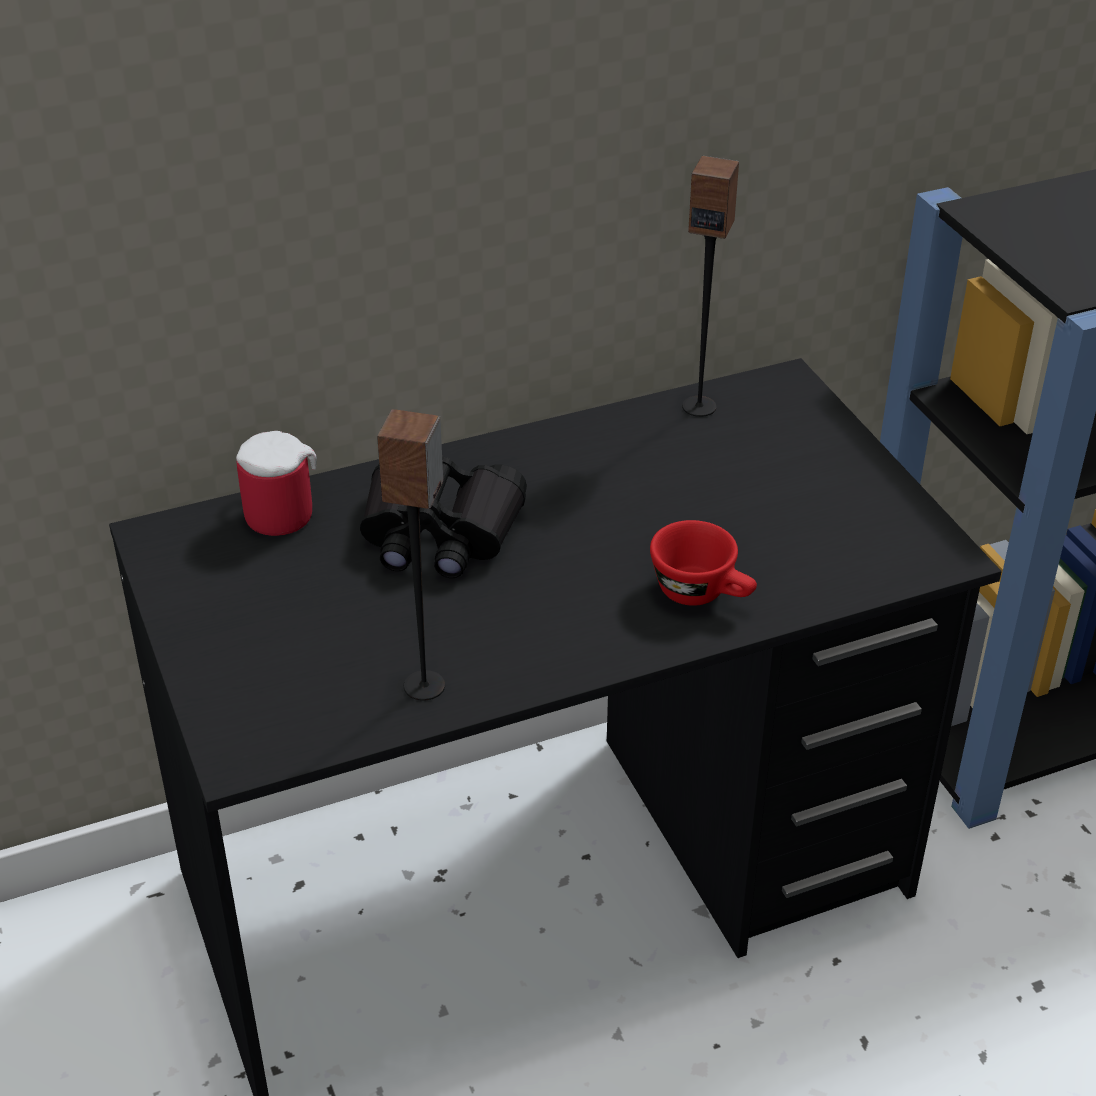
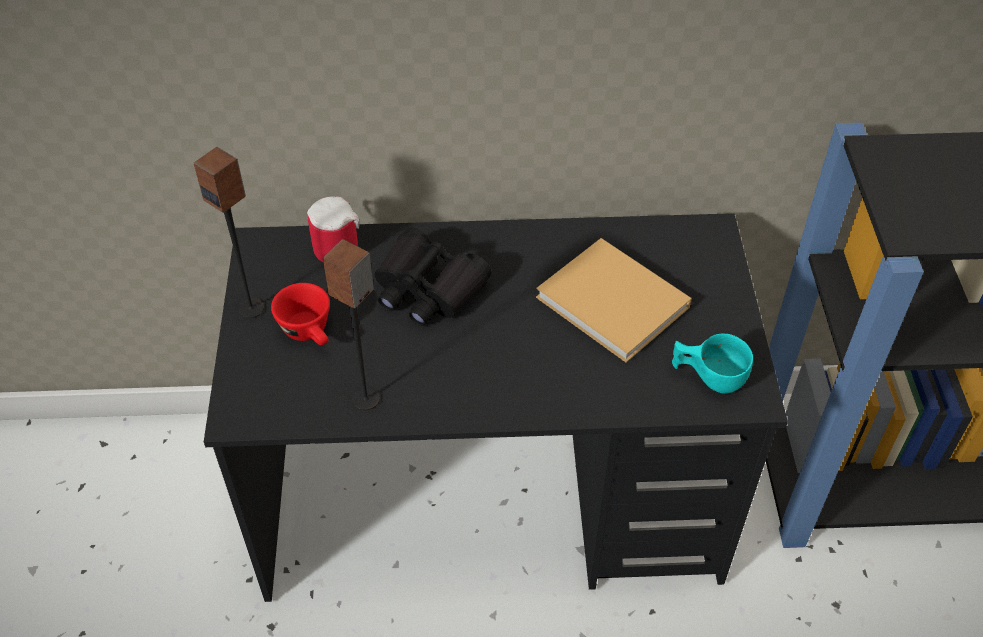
camera: 20 degrees right, 10 degrees up
(699, 406) = (643, 235): speaker -> speaker (251, 308)
(703, 593) = (573, 381): red cup -> red cup (310, 332)
(708, 493) = (615, 305): none -> beige book
(874, 545) = (708, 377): none -> turquoise cup

